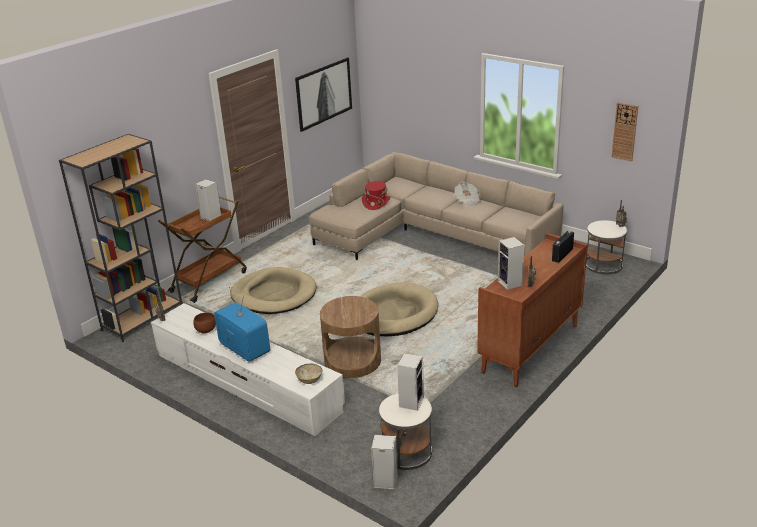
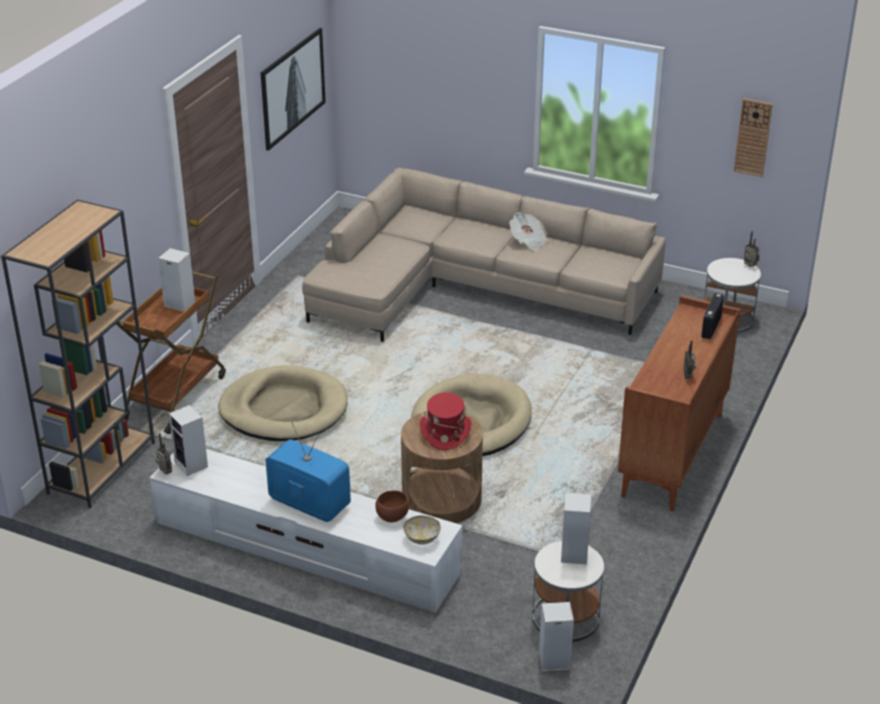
camera: 15 degrees left, 5 degrees up
(206, 330) = (239, 481): brown bowl -> brown bowl (391, 517)
(376, 203) = (396, 253): red hat -> red hat (445, 432)
(510, 283) = (661, 376): speaker -> speaker (192, 465)

